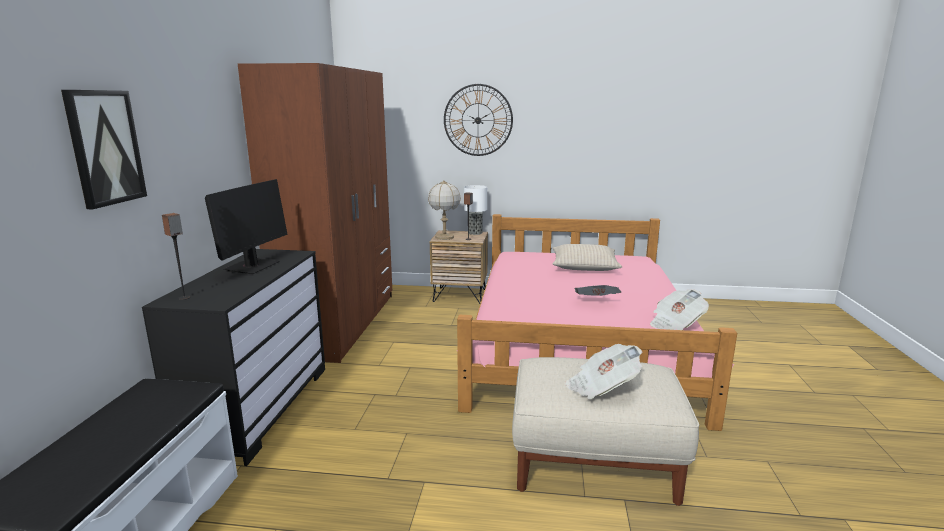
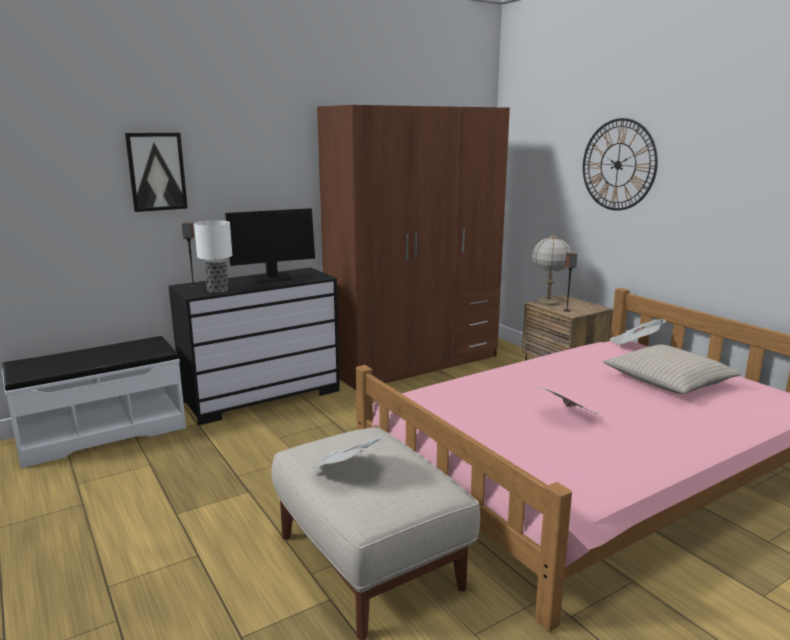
camera: 50 degrees right, 0 degrees up
(475, 233) = (592, 306): table lamp -> table lamp (217, 290)
(675, 324) = (601, 474): newspaper -> newspaper (634, 344)

